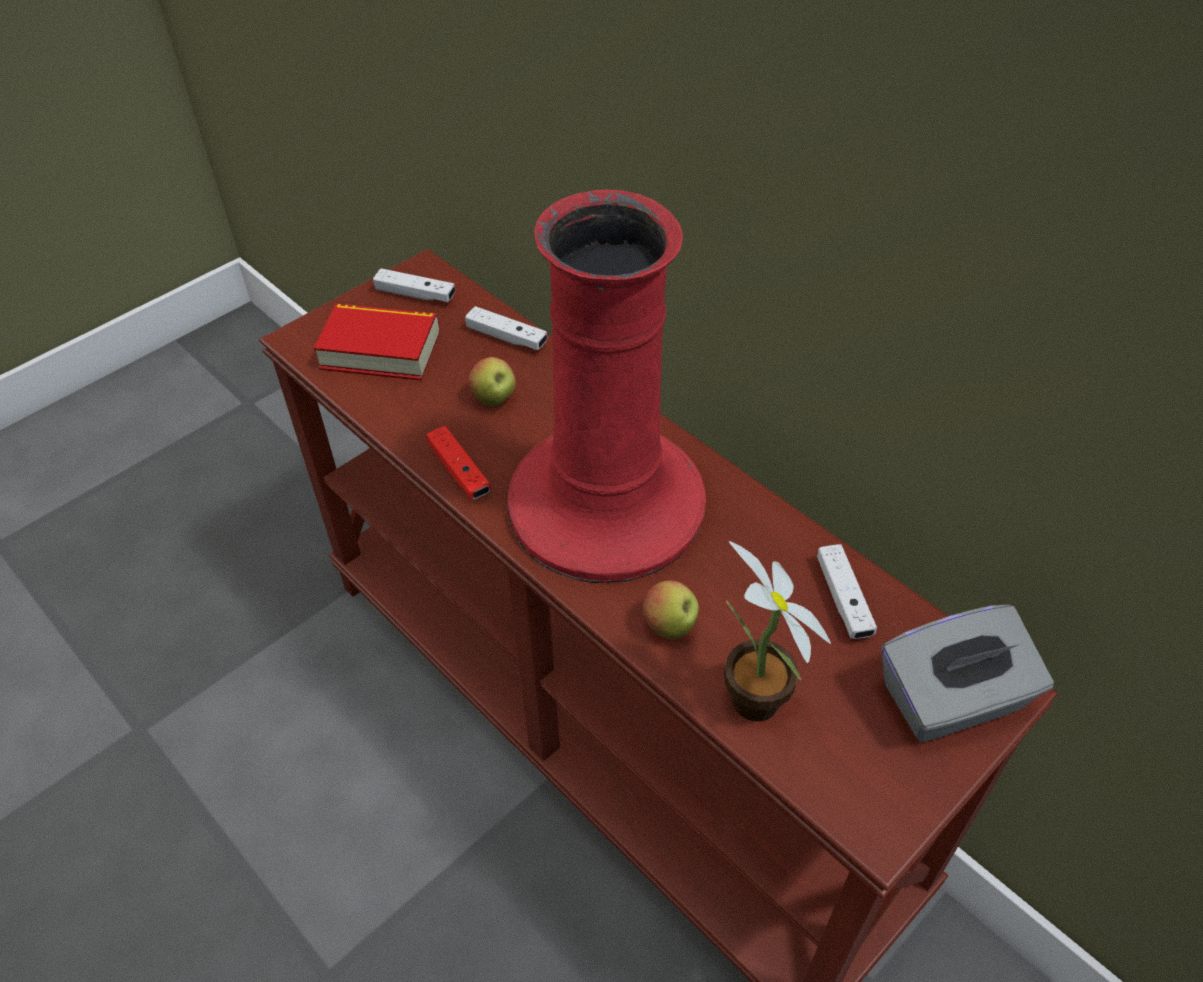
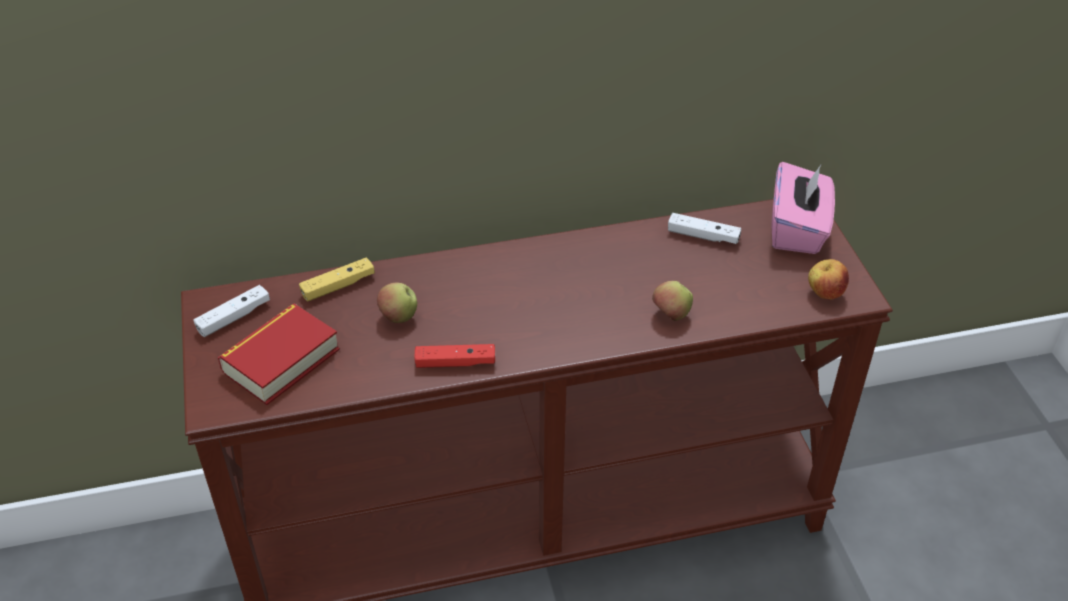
camera: 60 degrees left, 5 degrees down
(506, 337) = (338, 286): white game controller -> yellow game controller
(604, 504) = (548, 303): red vase -> none
(756, 709) = (754, 305): potted plant -> none
(846, 784) = (824, 293): none -> apple
(952, 700) = (797, 229): grey tissue box -> pink tissue box

